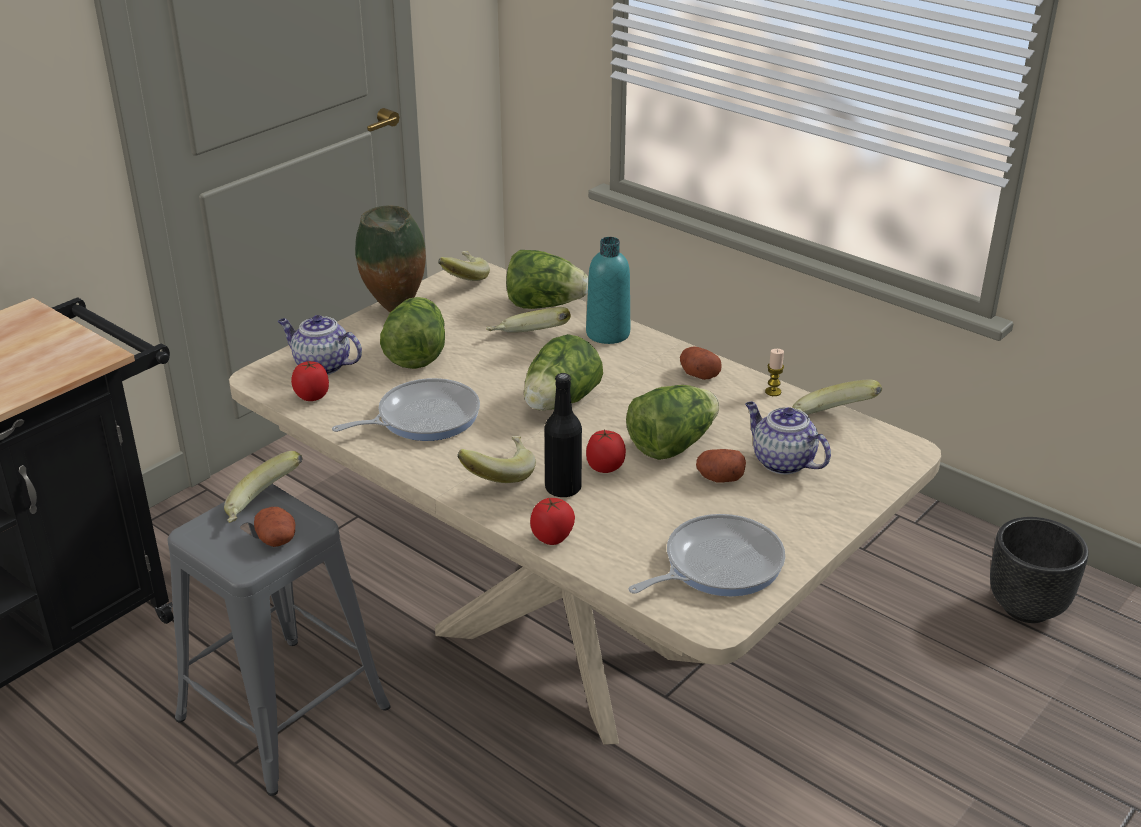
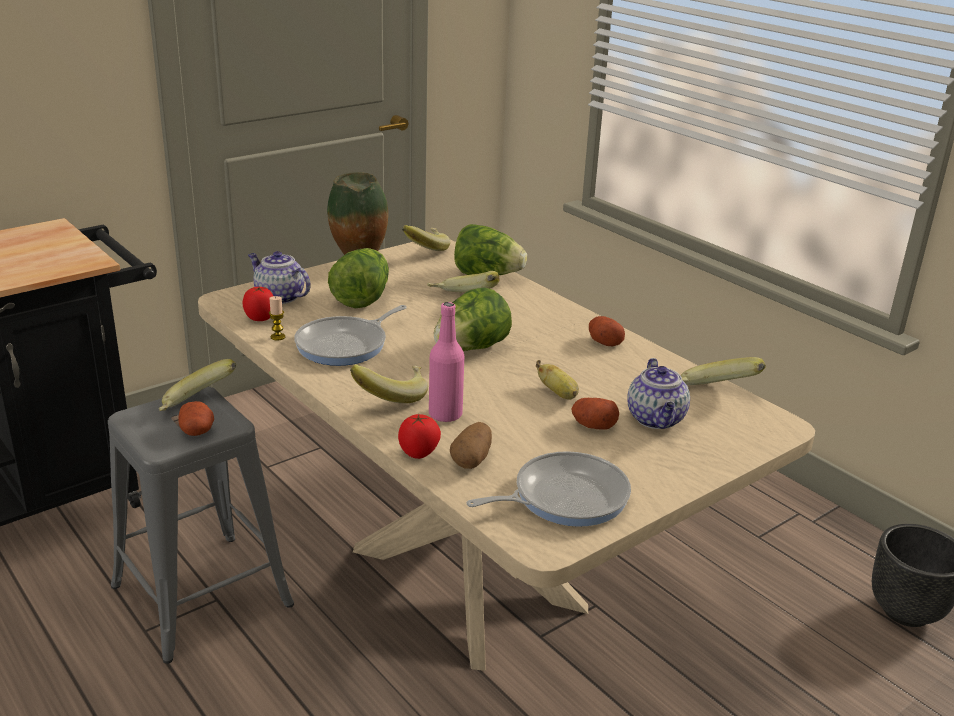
camera: 10 degrees right, 5 degrees down
(423, 418) = (346, 345): frying pan -> frying pan turned 150 degrees clockwise
(563, 488) = (445, 415): black bottle -> pink bottle
(605, 468) = (490, 404): tomato -> none
(608, 334) = (534, 302): turquoise bottle -> none
(610, 537) = (472, 459): none -> potato
(672, 445) = (558, 394): lettuce -> banana
(773, 392) = (668, 363): candle -> candle (278, 337)
(781, 461) = (656, 420): teapot -> teapot turned 150 degrees counterclockwise

